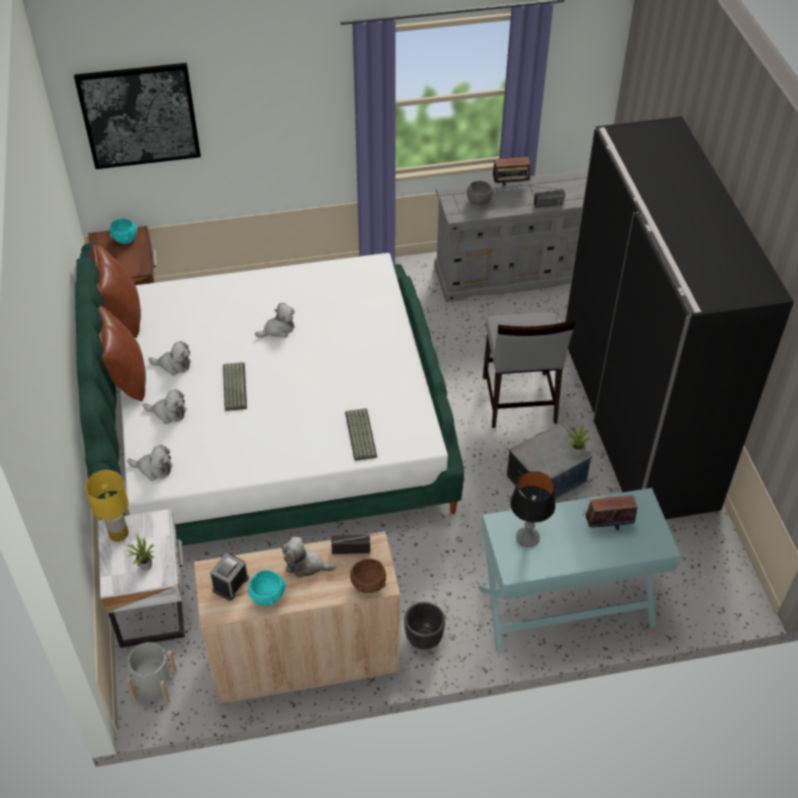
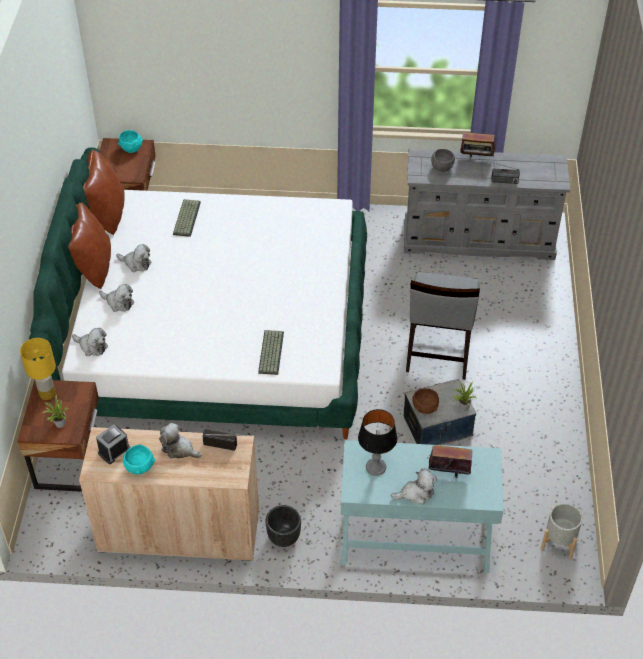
camera: 15 degrees right, 0 degrees up
(139, 115) = (153, 46): picture -> none
(153, 607) = (71, 462): white nightstand -> brown nightstand
(155, 684) = (52, 524): grey planter -> grey planter (559, 541)
(233, 386) = (179, 291): keyboard -> keyboard (186, 218)
(278, 329) = (232, 249): plush toy -> plush toy (416, 493)
(368, 584) = (224, 476): brown bowl -> brown bowl (425, 408)
(636, 420) = (538, 391): black wardrobe -> none

